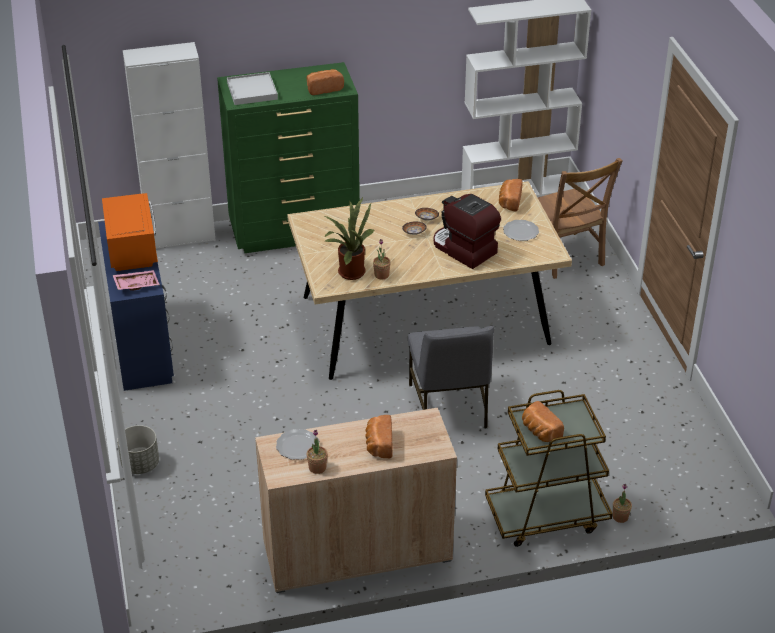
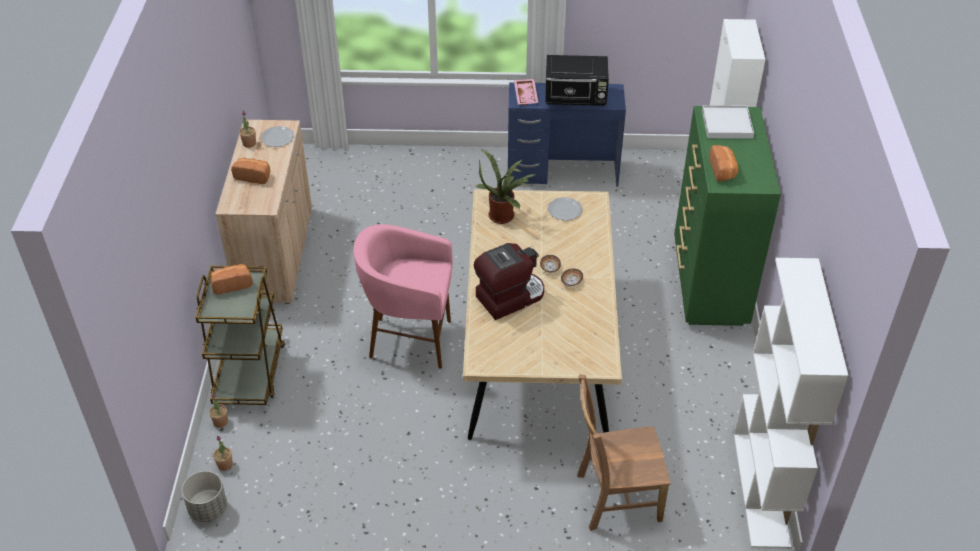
camera: 105 degrees right, 5 degrees up
(133, 249) = (576, 98): orange microwave -> black microwave
(140, 464) = (421, 159): grey planter -> grey planter (208, 508)
(381, 275) = (490, 234): potted plant -> potted plant (225, 465)
(449, 407) = (409, 341): grey chair -> pink stool
(509, 202) = (583, 352): bread -> none
(520, 232) = (525, 347): plate -> plate (564, 210)

